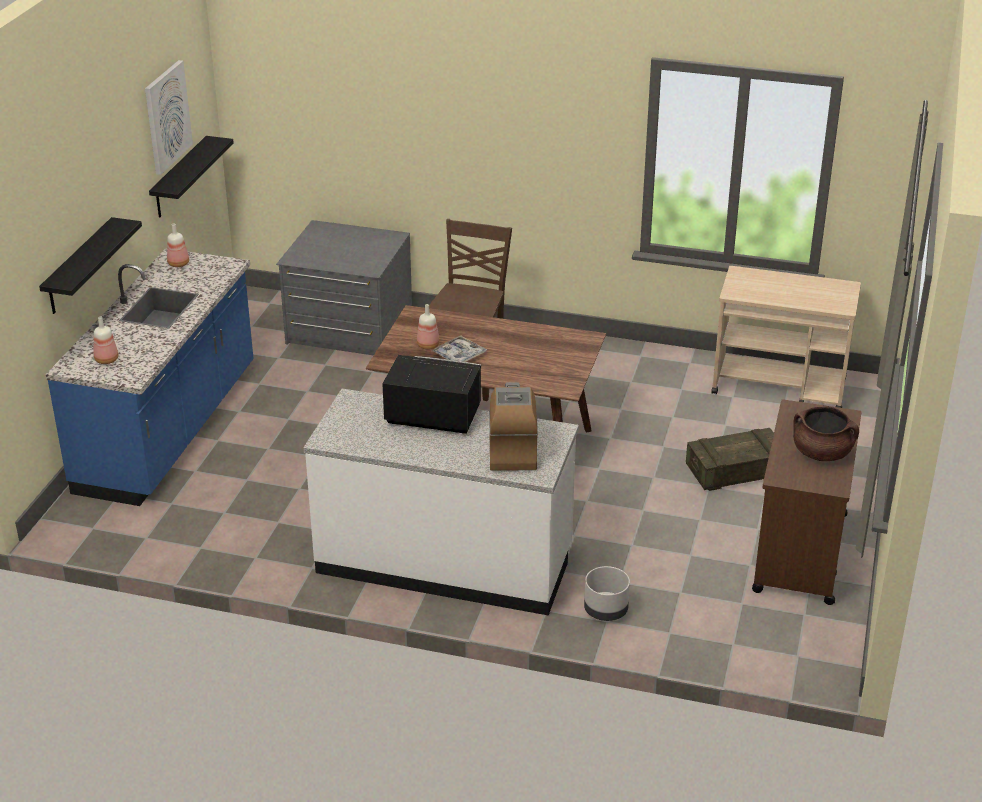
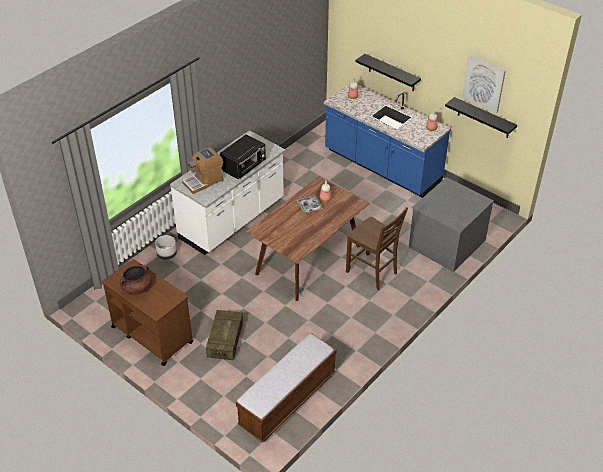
camera: 115 degrees right, 10 degrees up
(512, 449) = (204, 181): coffee machine -> coffee machine turned 120 degrees clockwise
(780, 387) = (287, 400): beige cart -> bench

